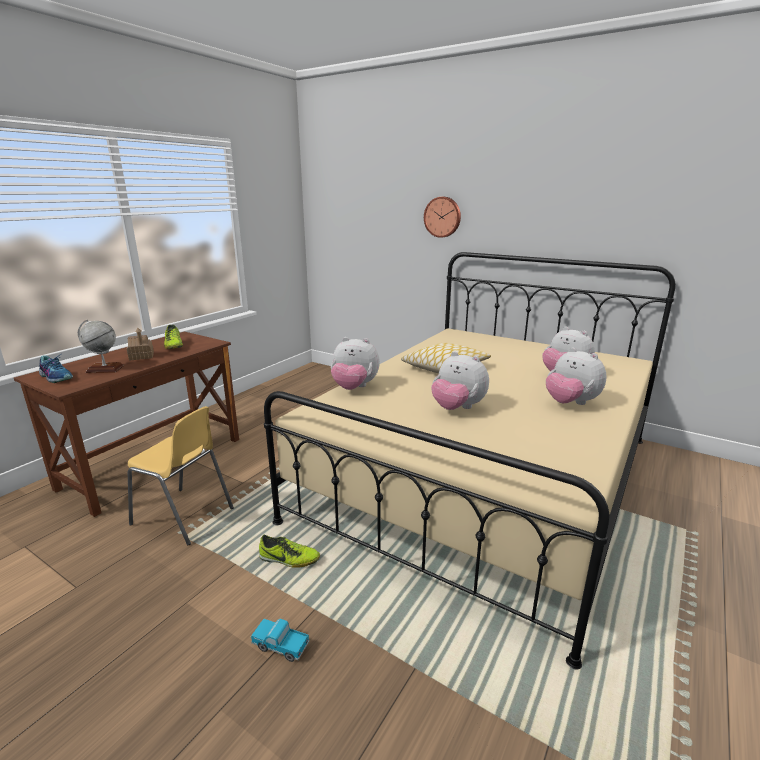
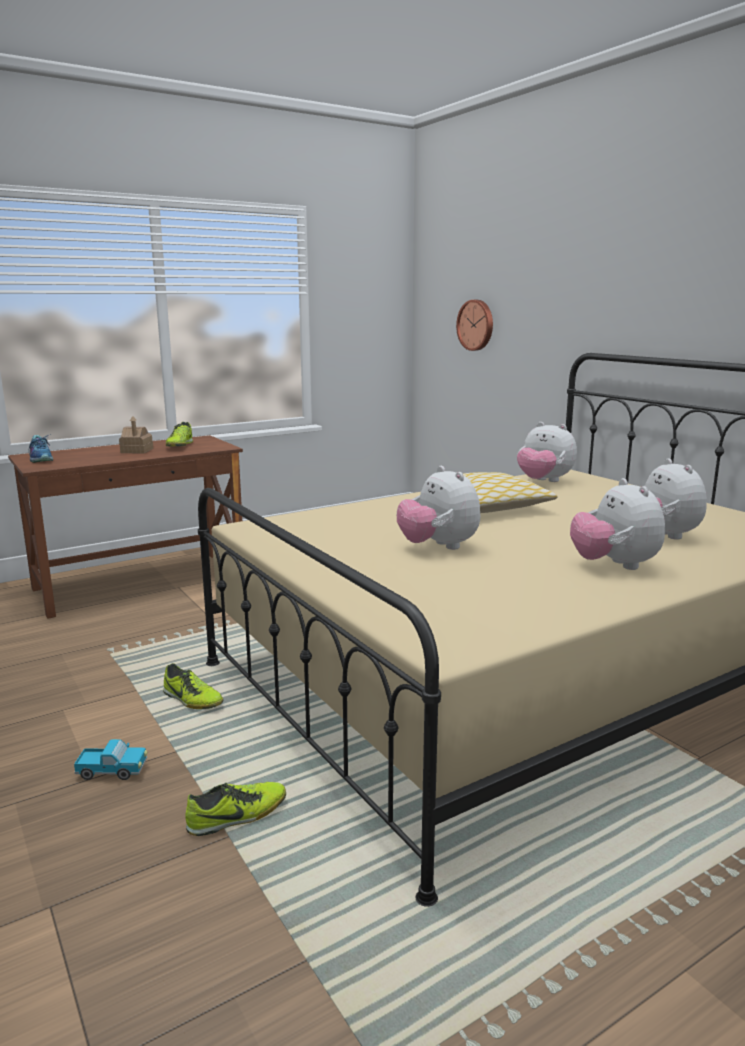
camera: 25 degrees right, 5 degrees down
(105, 369) = (89, 457): globe -> none
(184, 516) = (126, 637): yellow chair -> none
(280, 646) = (113, 771): toy truck -> toy truck turned 135 degrees clockwise
(354, 388) = (339, 511): plush toy -> plush toy (543, 481)
(407, 649) = (237, 816): none -> shoe
(442, 217) = (569, 302): wall clock -> wall clock (476, 325)

